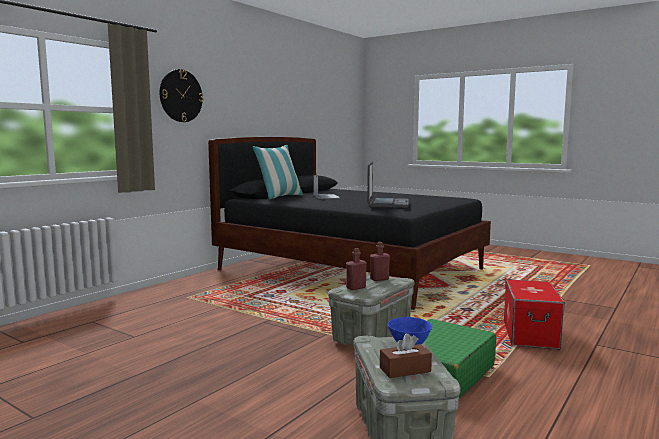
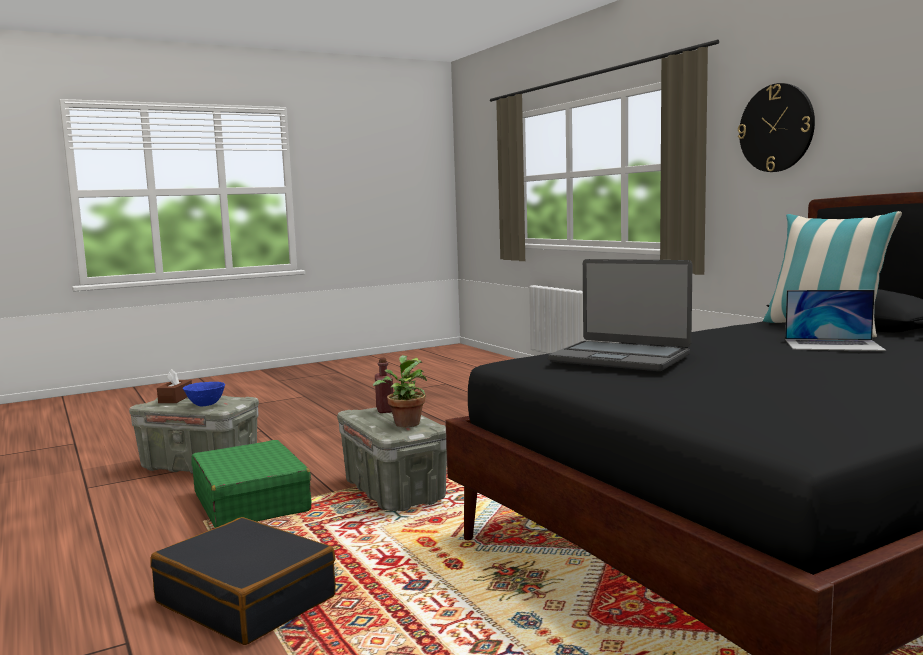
camera: 115 degrees right, 0 degrees up
(379, 279) = (405, 423): red bottle -> potted plant
(530, 334) = (247, 599): storage box -> black suitcase

